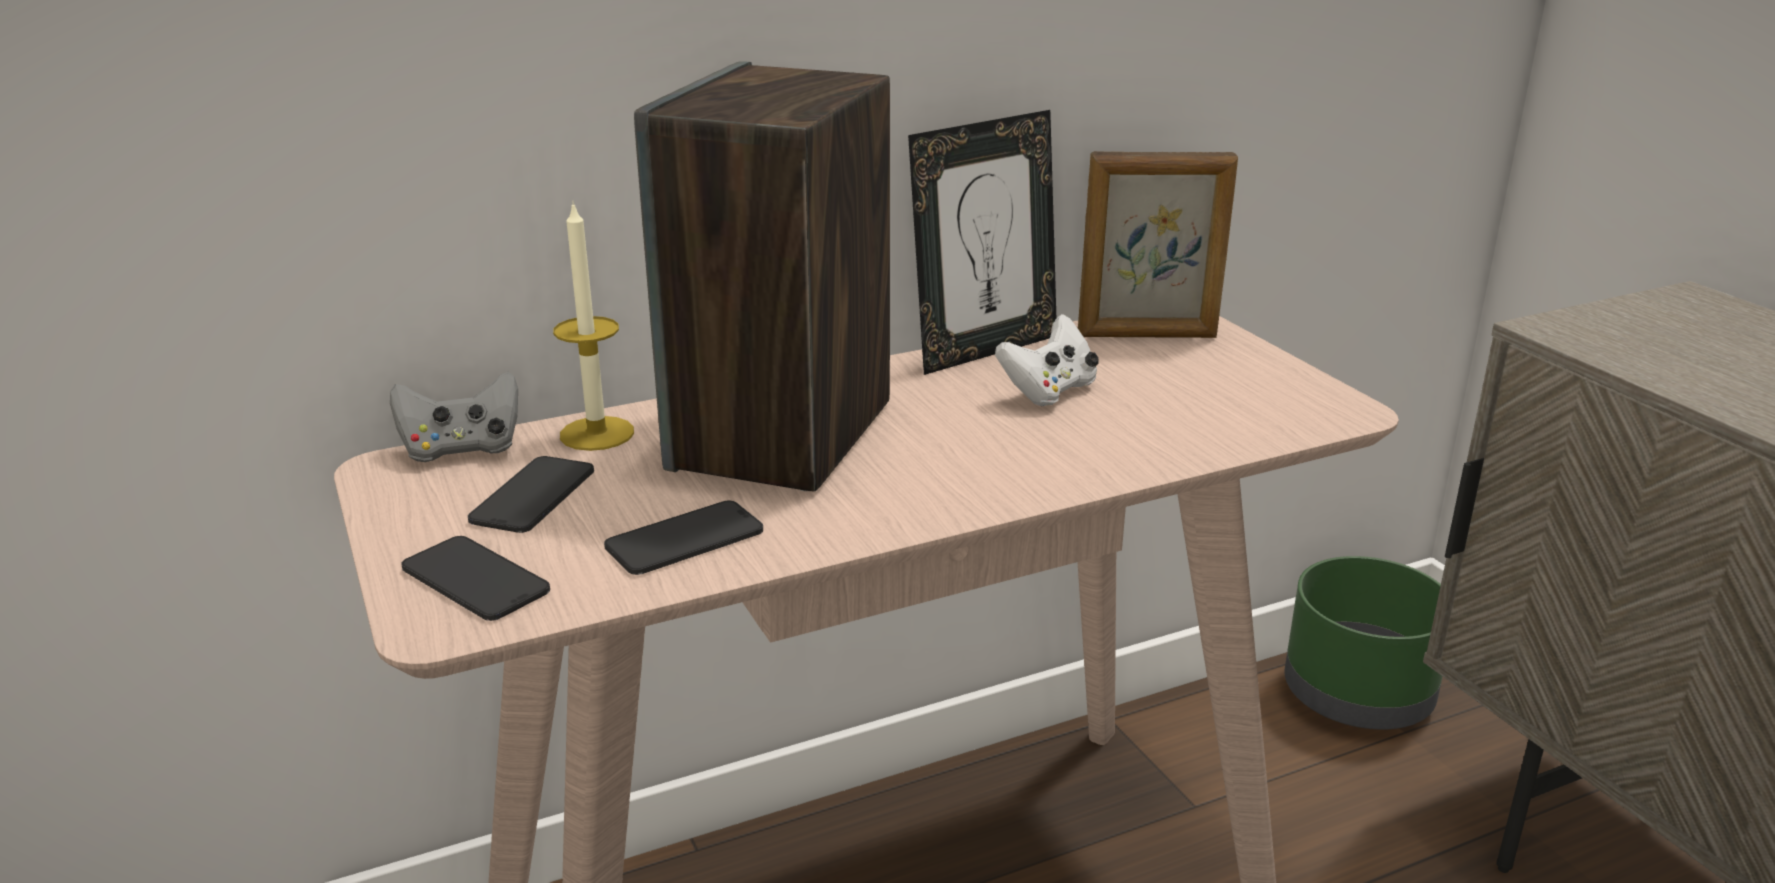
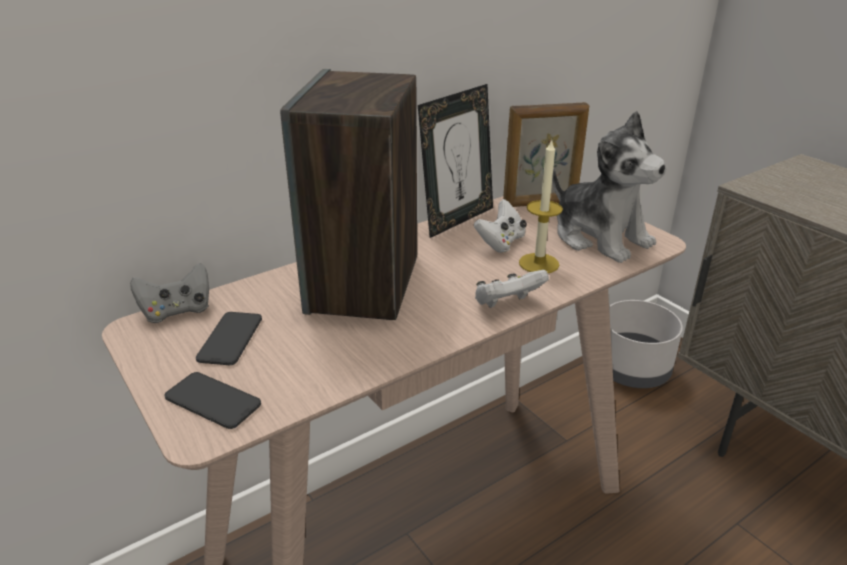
camera: 10 degrees left, 5 degrees up
(597, 433) = (255, 293): candle -> candle (539, 263)
(684, 539) = (330, 359): phone -> none
(1021, 486) = (507, 304): none -> white game controller
(1237, 396) = (600, 237): none -> plush toy
(1359, 696) = (633, 370): green planter -> grey planter

